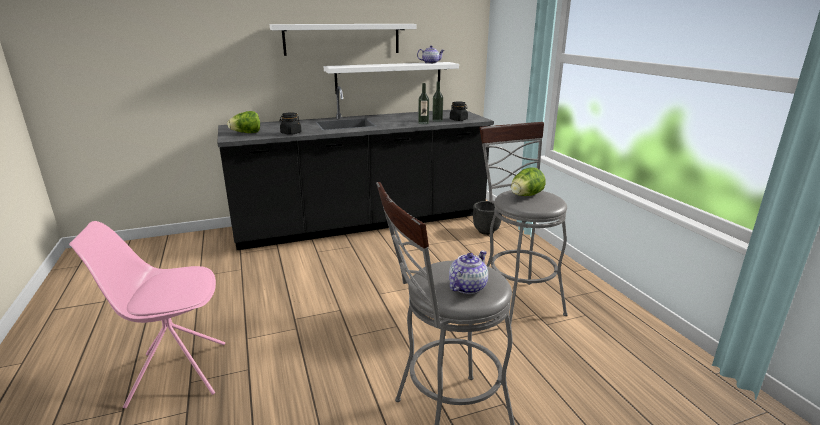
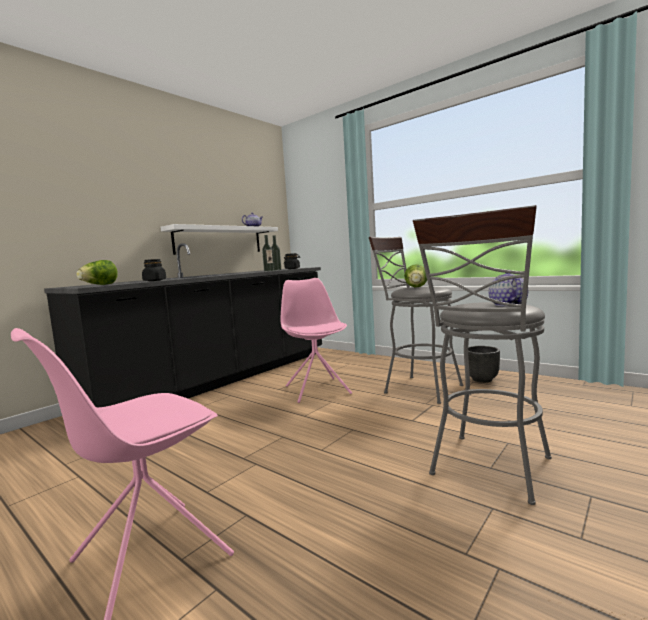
camera: 30 degrees left, 15 degrees down
(342, 39) = (176, 202): white shelf -> none
(424, 266) = (317, 389): none -> pink chair
(486, 231) = (336, 360): black planter -> black planter (482, 379)

